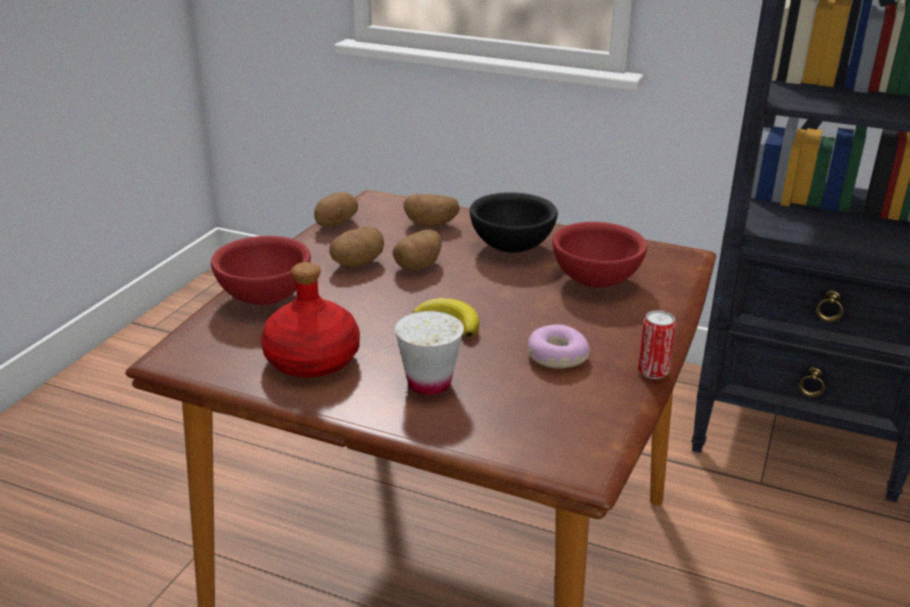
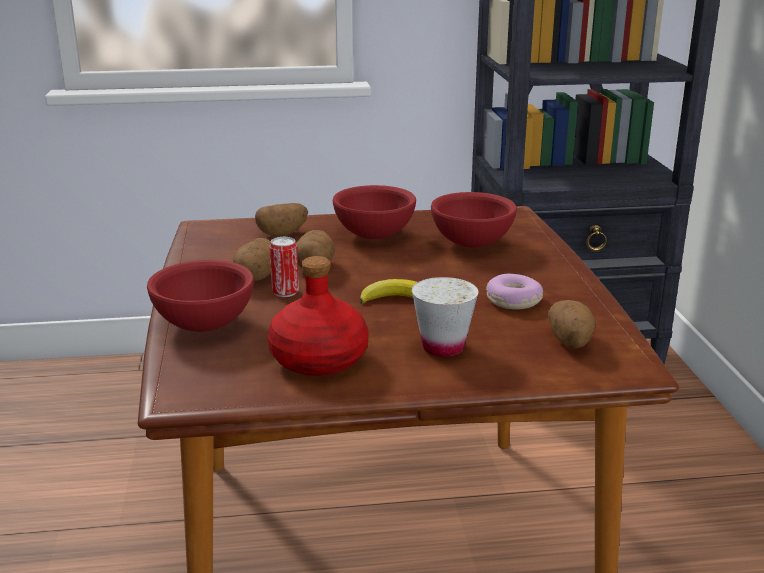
camera: 30 degrees left, 5 degrees down
(336, 223) = (191, 252): potato -> potato (570, 342)
(510, 247) = (373, 236): black bowl -> red bowl
(653, 372) = (593, 292): can -> can (285, 292)

